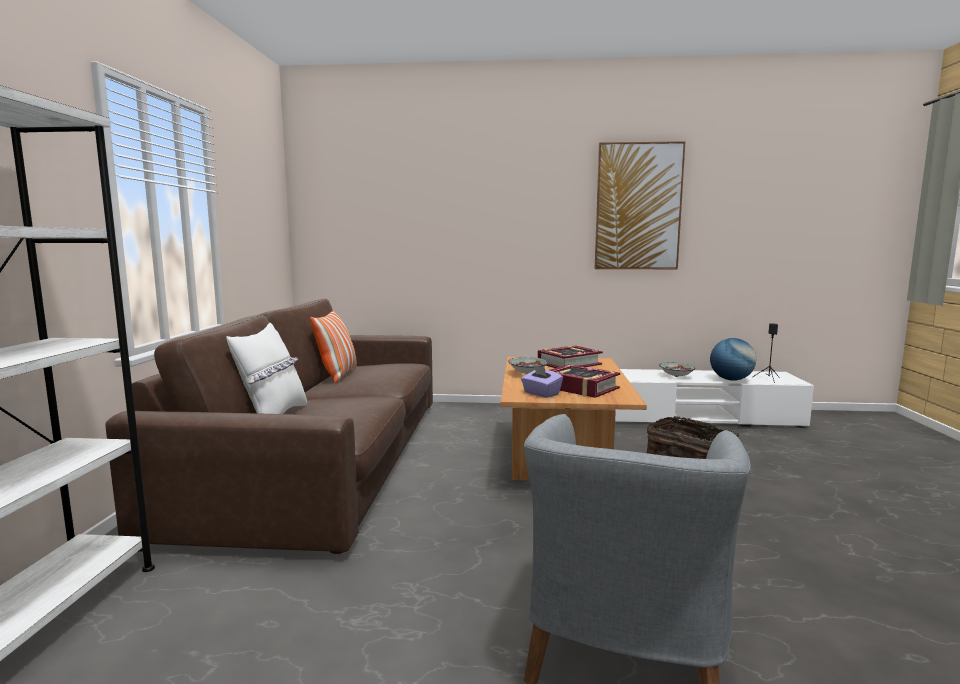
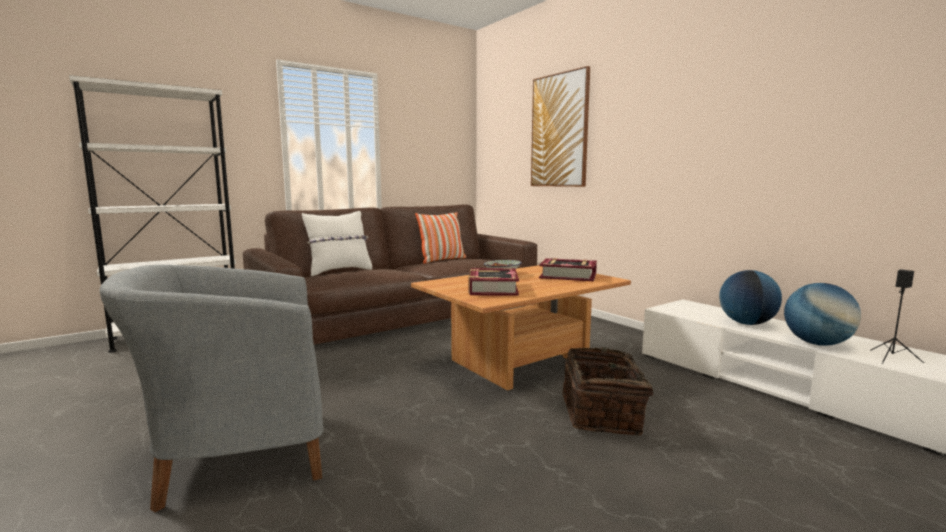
camera: 50 degrees right, 0 degrees up
(541, 394) = (451, 285): purple tissue box -> none
(638, 207) = (741, 105): picture -> picture (559, 131)
(676, 376) = (747, 323): bowl -> globe

